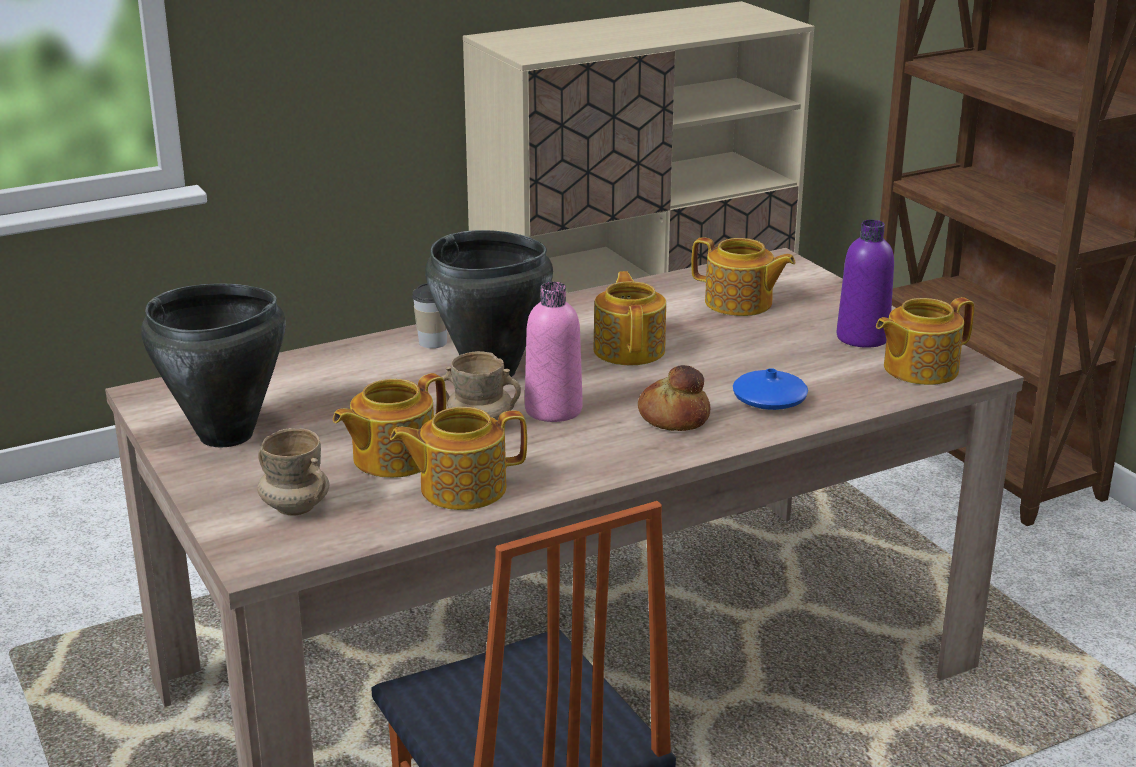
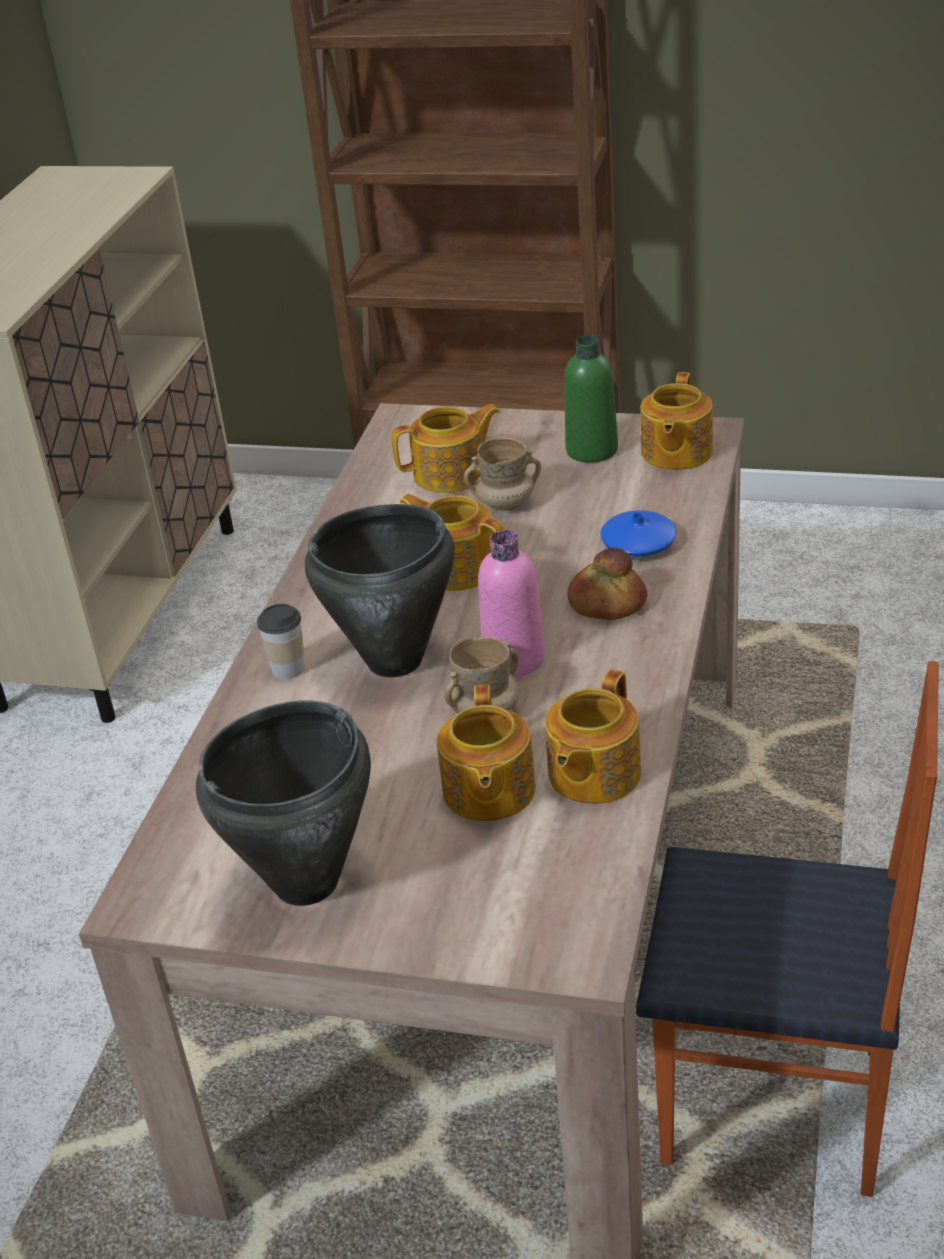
camera: 45 degrees left, 10 degrees up
(295, 507) = (509, 893): beige mug -> beige mug (505, 504)
(862, 338) = (592, 450): purple bottle -> green bottle

